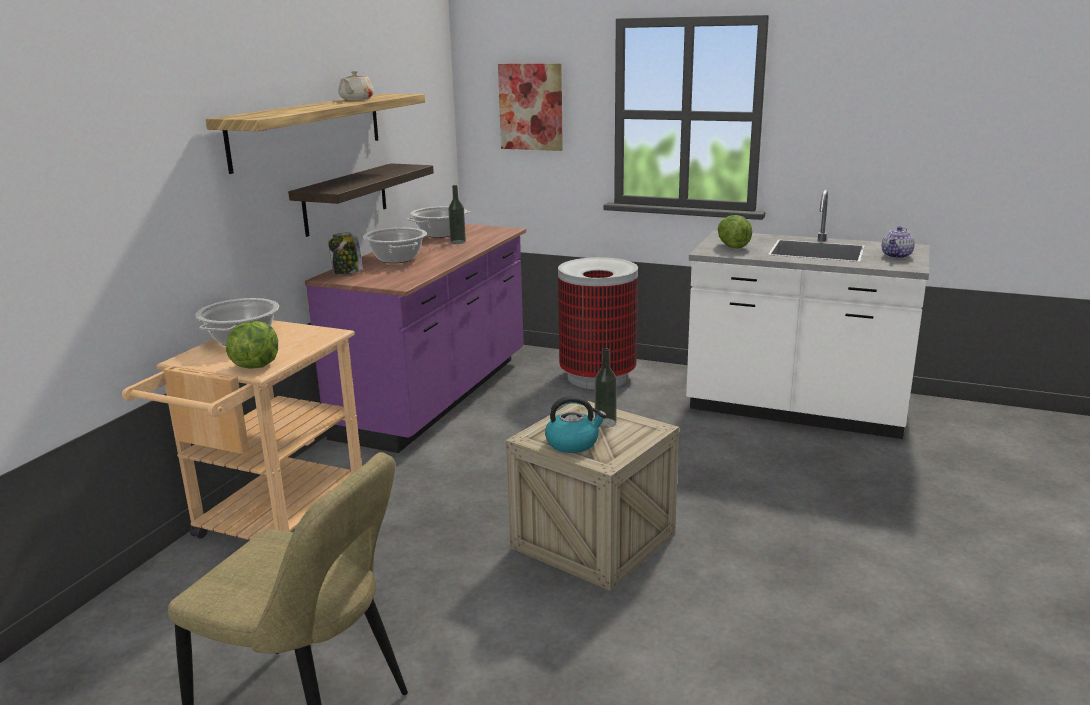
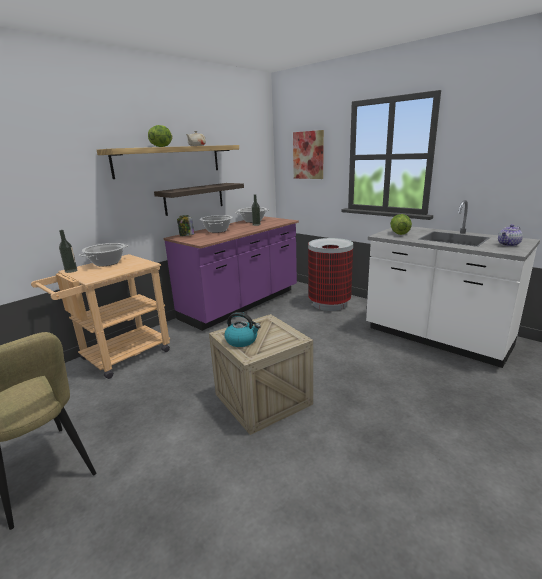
camera: 20 degrees right, 0 degrees up
(255, 365) = (94, 276): lettuce -> lettuce (161, 147)
(605, 423) = (271, 331): bottle -> bottle (71, 271)

